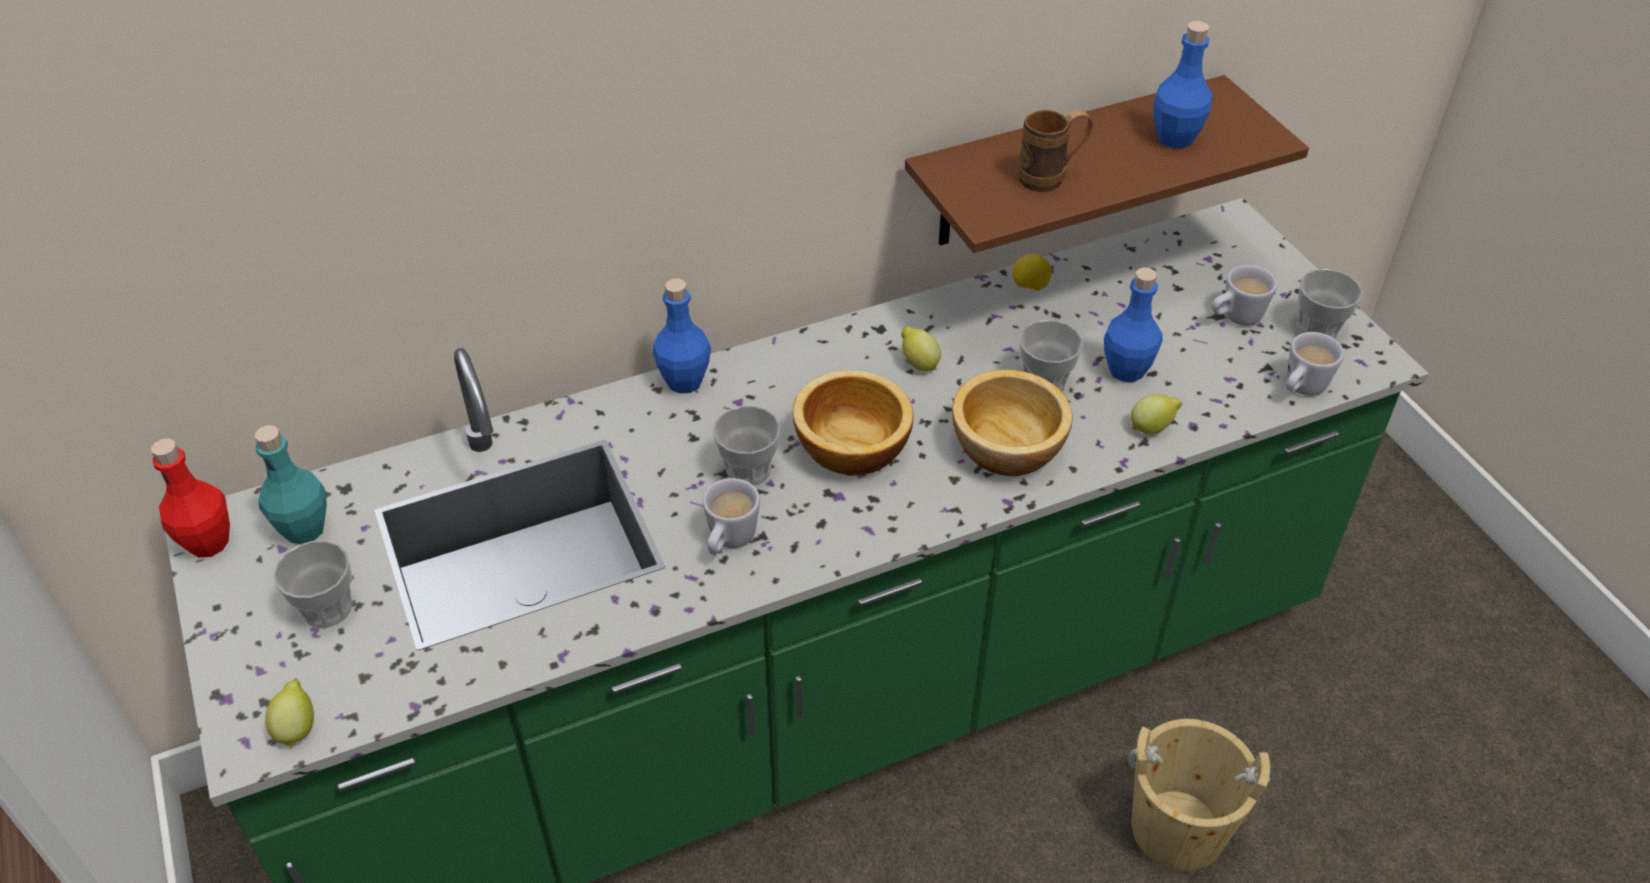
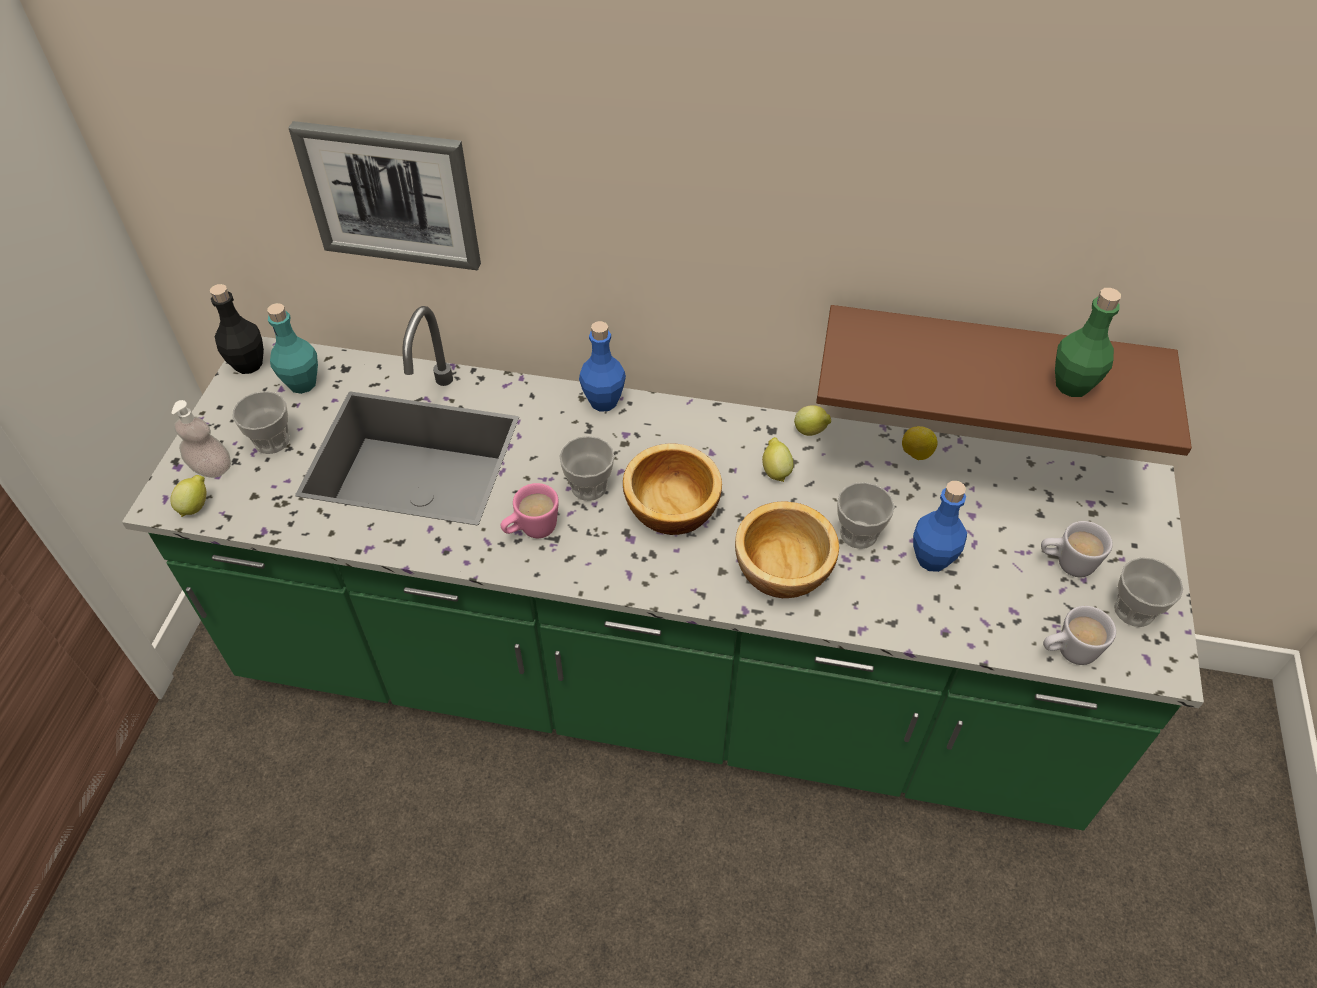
camera: 35 degrees right, 5 degrees up
(208, 543) = (248, 364): red bottle -> black bottle
(275, 677) = (211, 468): none -> soap dispenser
(373, 225) = (391, 195): none -> picture
(729, 542) = (531, 530): white mug -> pink mug
(1051, 177) = (931, 371): brown mug -> none
(1152, 428) = (909, 615): lemon -> lemon (811, 432)
(1175, 138) = (1072, 385): blue bottle -> green bottle
(1177, 829) = (832, 931): beige bucket -> none

